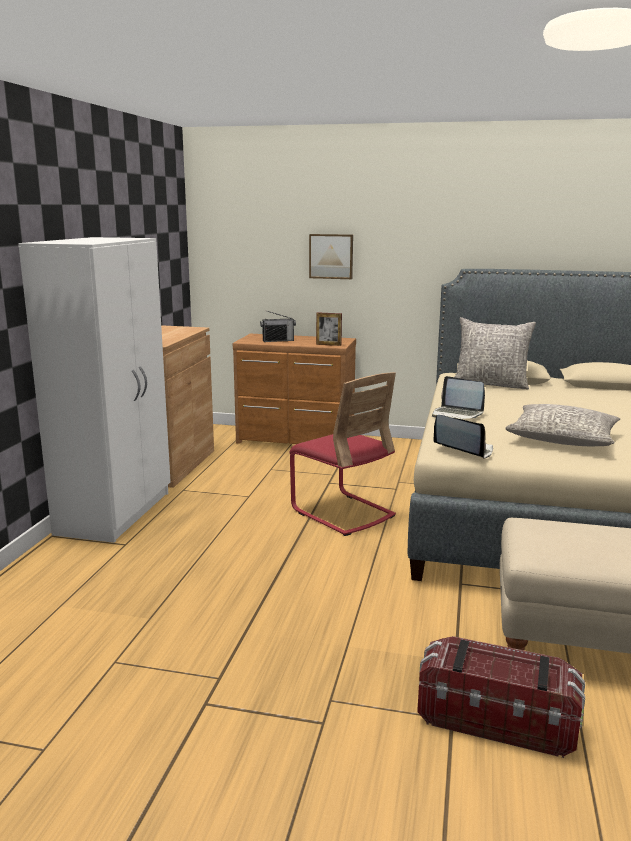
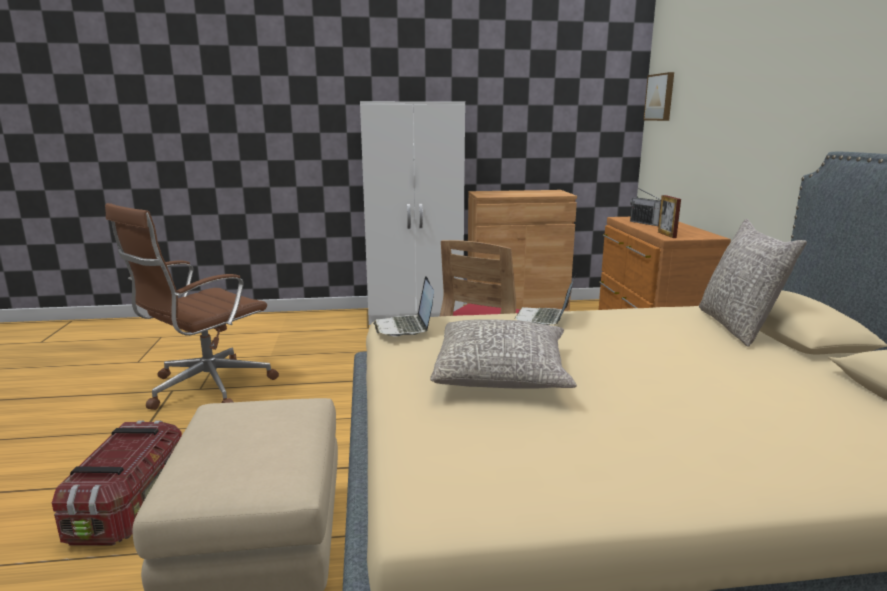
camera: 70 degrees right, 0 degrees up
(220, 672) = (206, 388): none -> brown office chair
(331, 256) = (727, 131): picture -> picture (660, 97)
(463, 449) = (405, 328): laptop -> laptop turned 150 degrees clockwise

